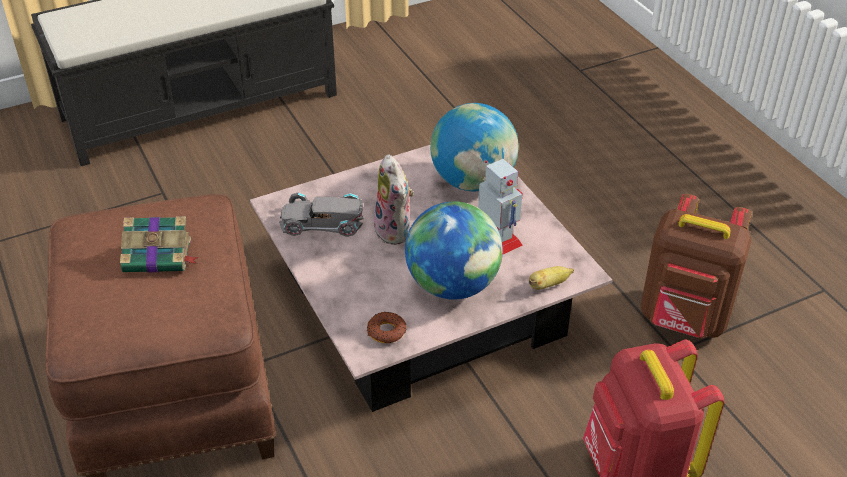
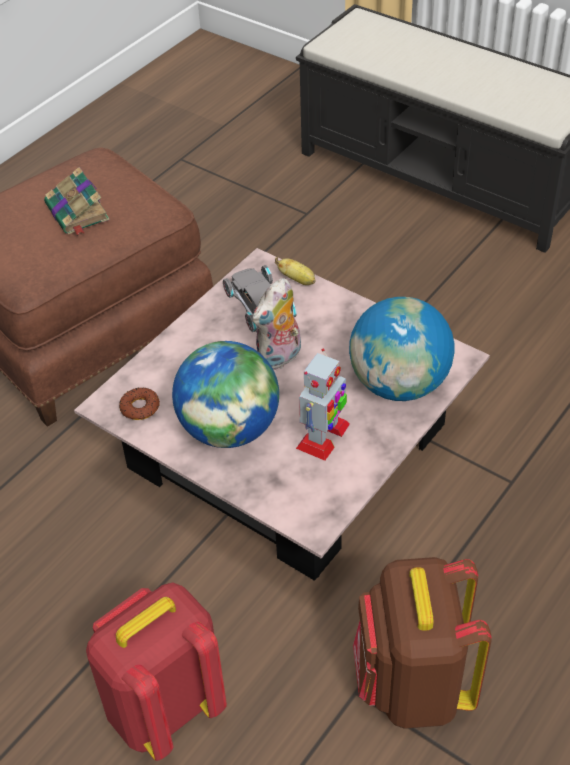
camera: 65 degrees right, 5 degrees up
(548, 285) = (276, 503): banana -> banana (297, 280)

